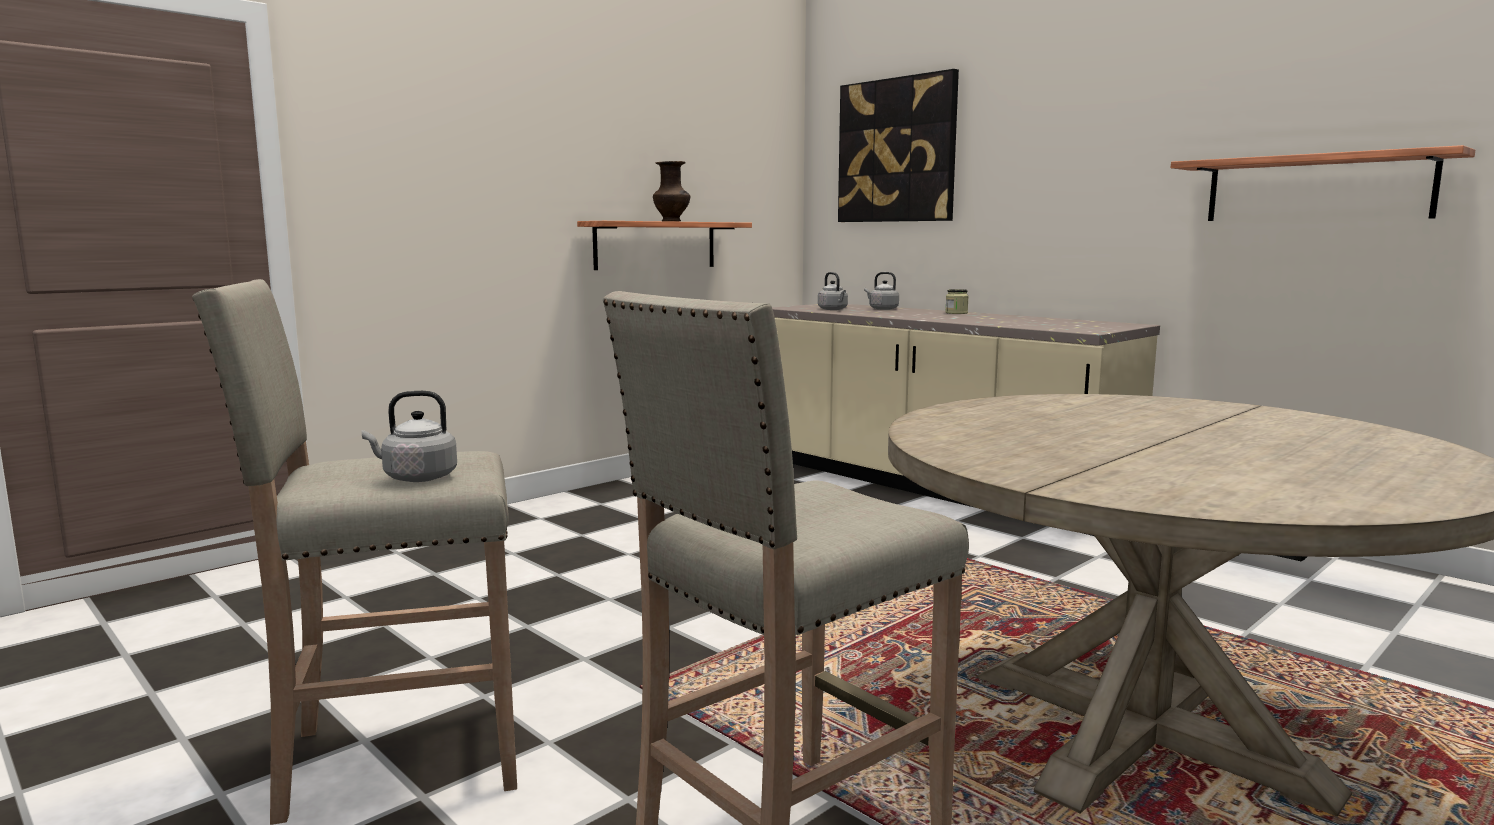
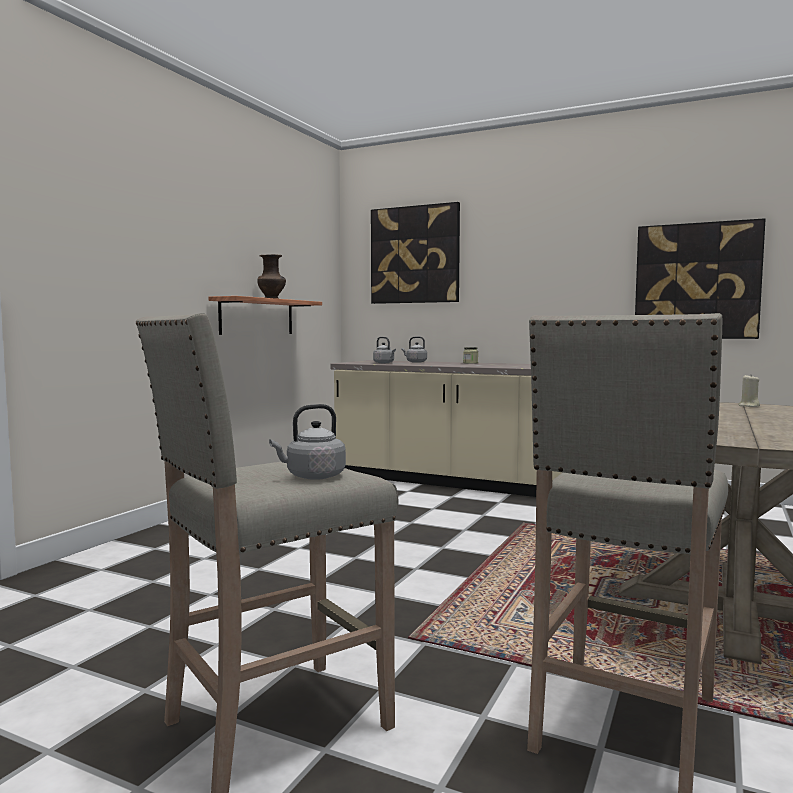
camera: 20 degrees left, 5 degrees down
(1252, 412) = (749, 406): none -> beige candle
(1316, 188) = (696, 281): shelf -> picture

